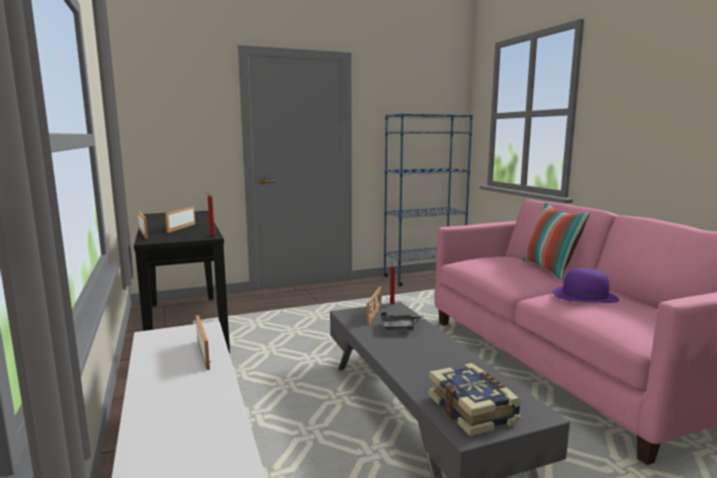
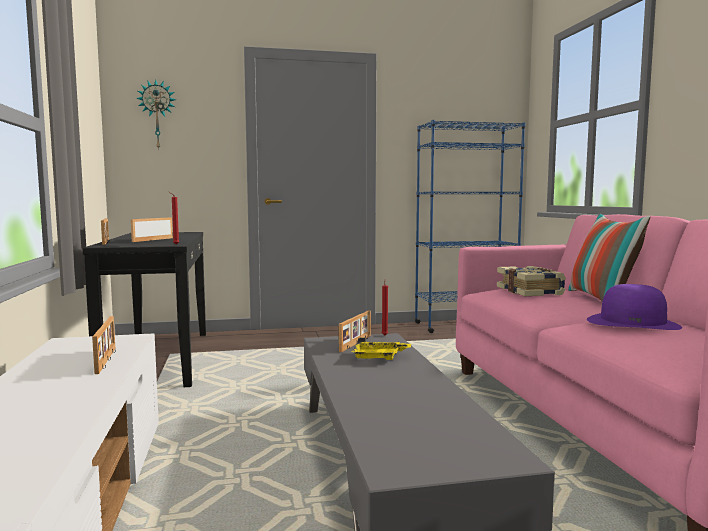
camera: 10 degrees right, 5 degrees down
(161, 107) = (157, 115): none -> wall clock
(400, 328) = (379, 357): grey tray -> yellow tray
(473, 410) = (418, 446): book -> book (530, 292)

